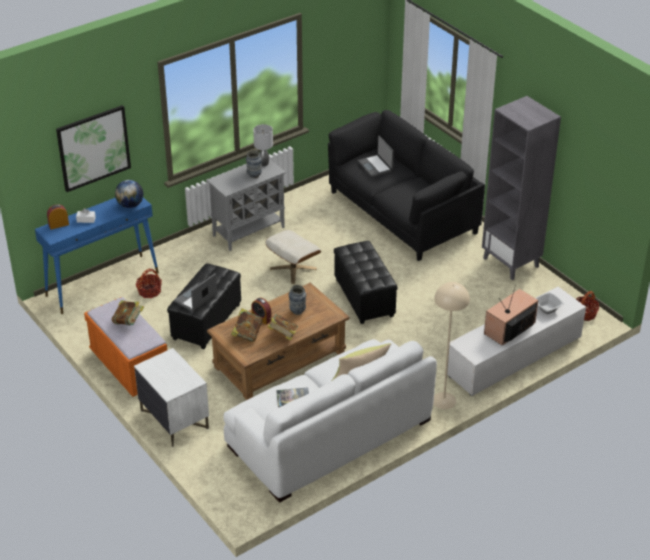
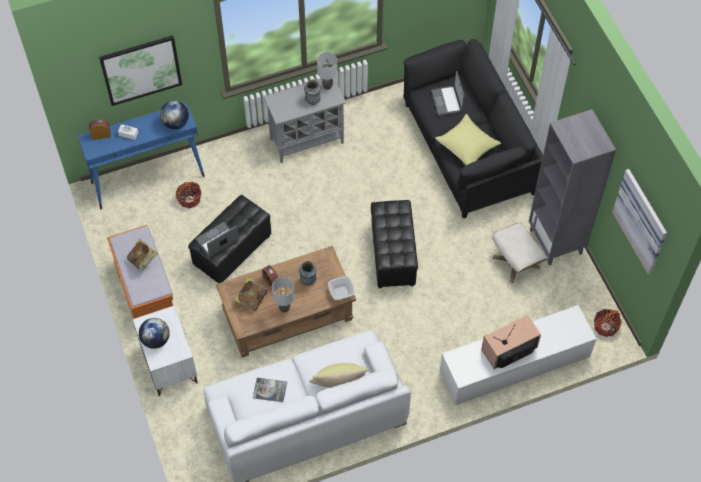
camera: 15 degrees right, 20 degrees up
(164, 377) = (156, 340): none -> globe
(282, 335) = (284, 308): book -> grey table lamp
(293, 269) = (335, 201): beige ottoman -> beige ottoman (516, 262)
(408, 194) = (467, 147): none -> yellow pillow
(444, 401) = (427, 403): beige floor lamp -> none
(547, 308) = (556, 332): bowl -> bowl (341, 292)
(602, 172) = (642, 220): none -> picture

